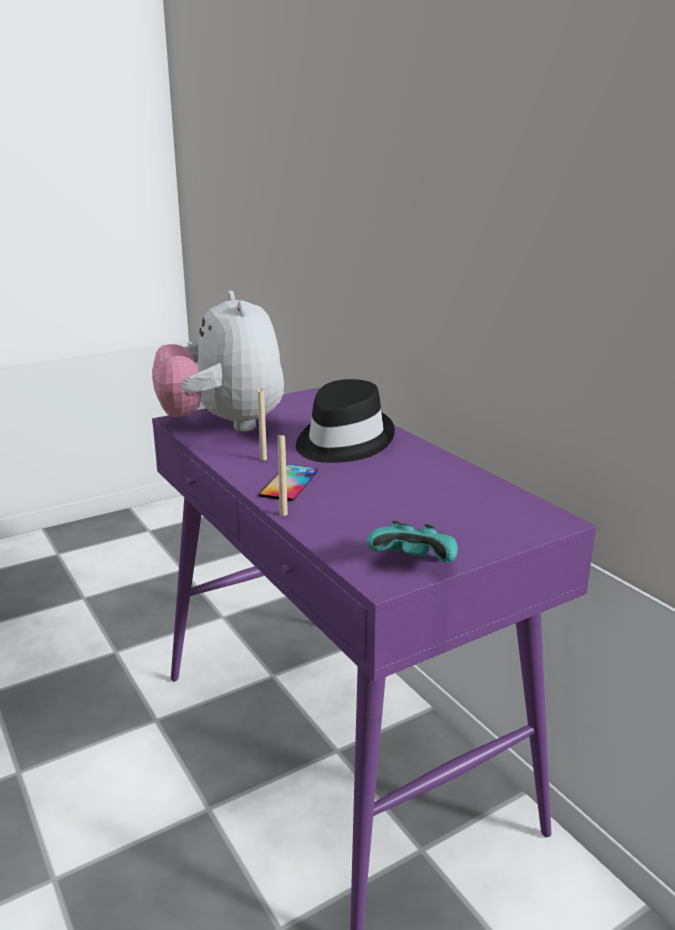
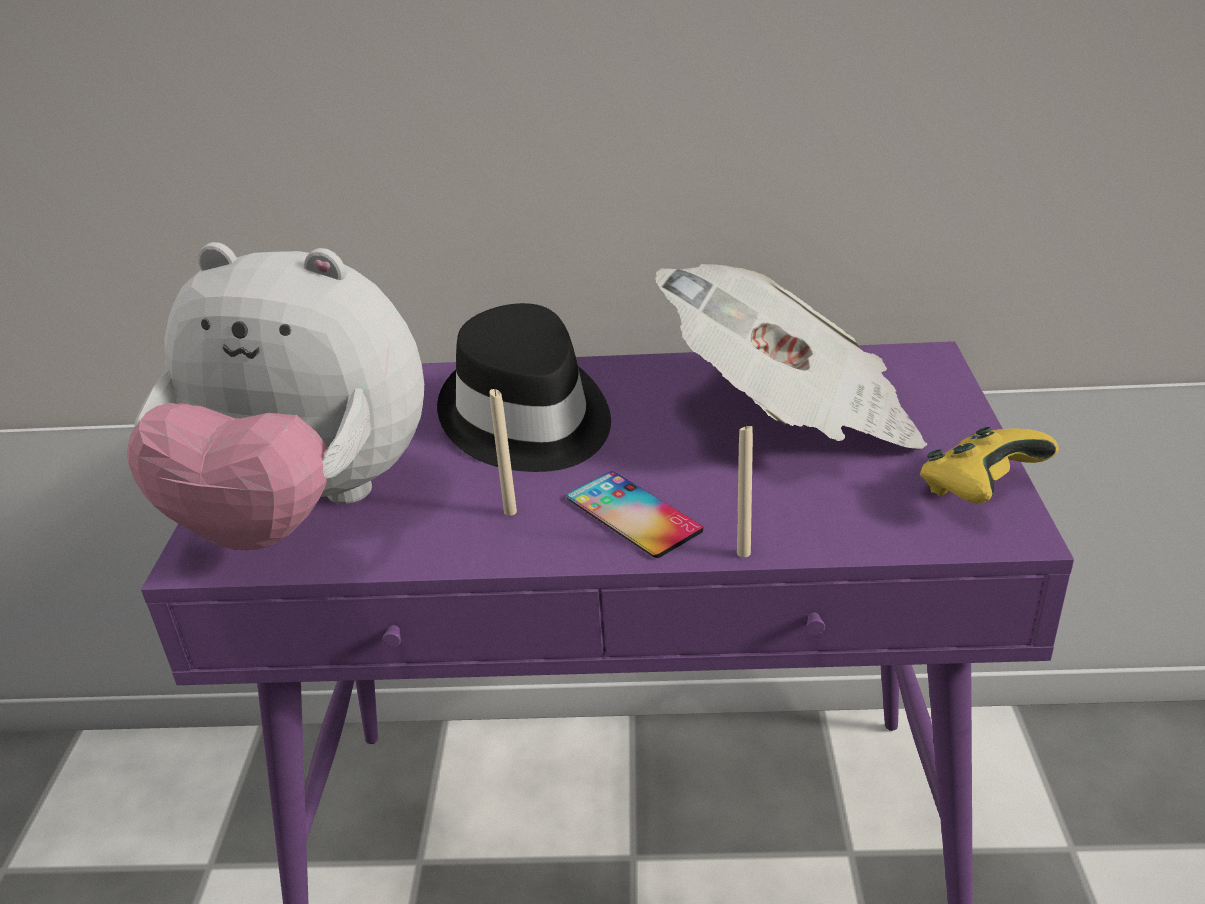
camera: 55 degrees left, 10 degrees up
(414, 563) = (979, 490): turquoise game controller -> yellow game controller
(428, 498) = (792, 416): none -> newspaper

